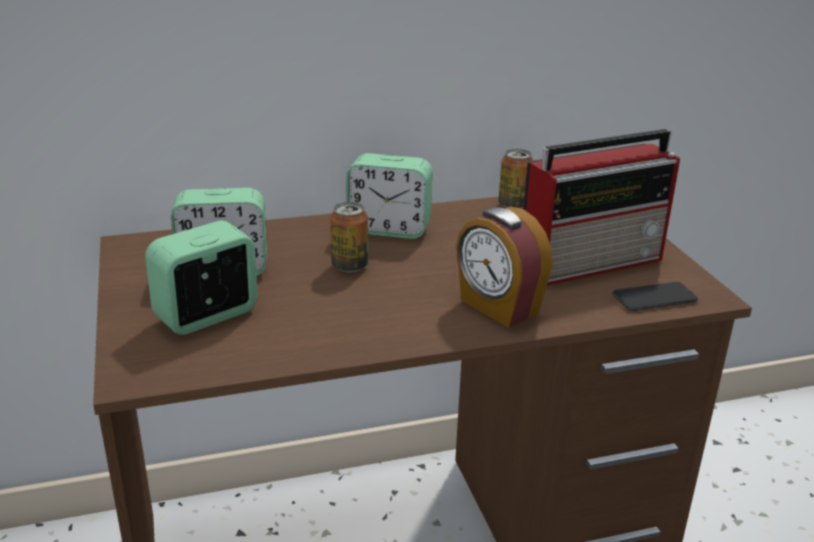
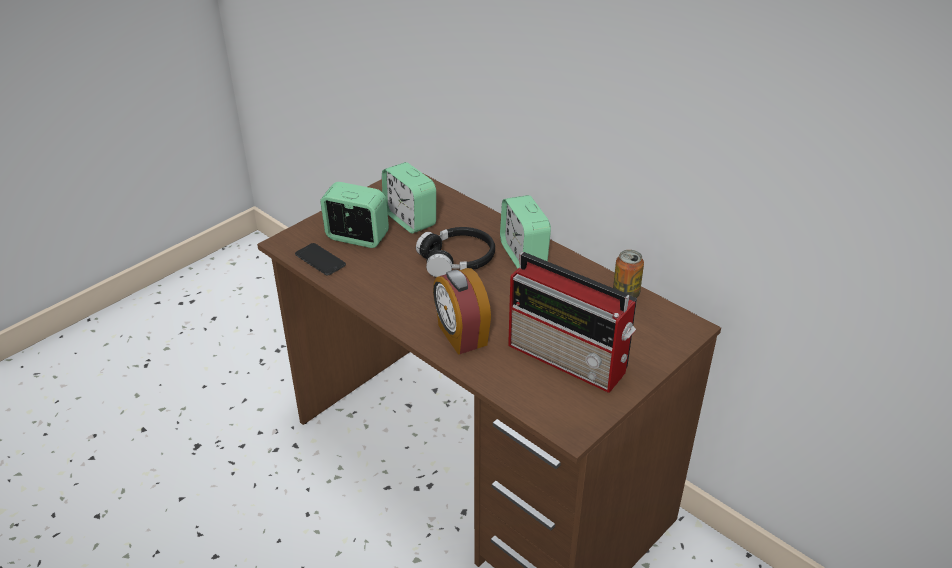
camera: 60 degrees right, 10 degrees up
(349, 266) = (457, 260): can -> black headphones
(498, 307) = (461, 335): alarm clock -> alarm clock turned 45 degrees counterclockwise
(654, 298) = (541, 403): phone -> phone (320, 260)

